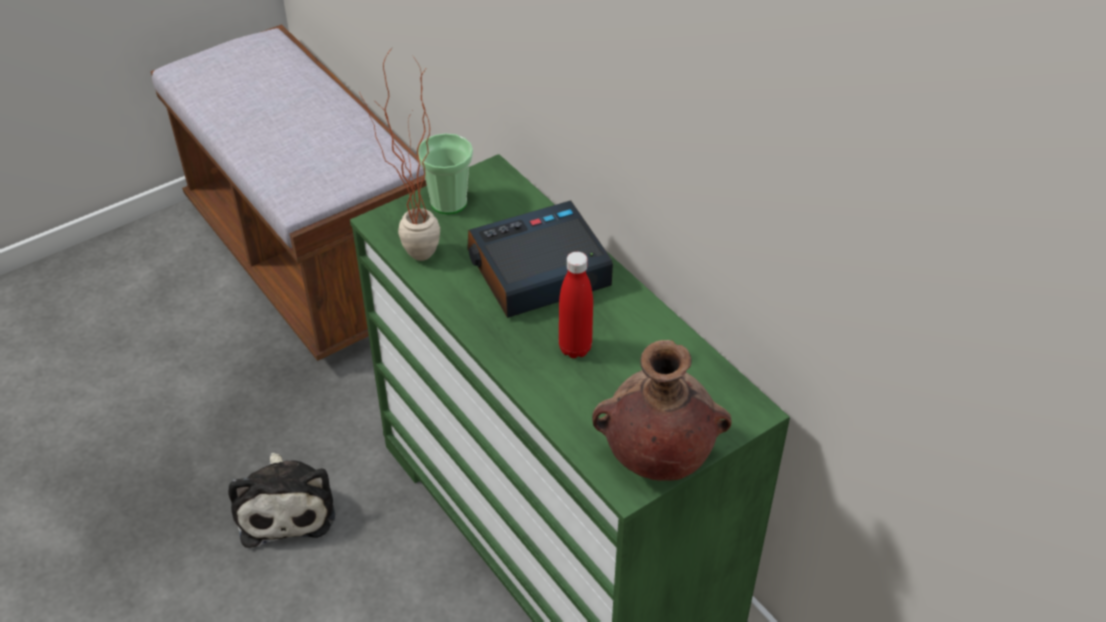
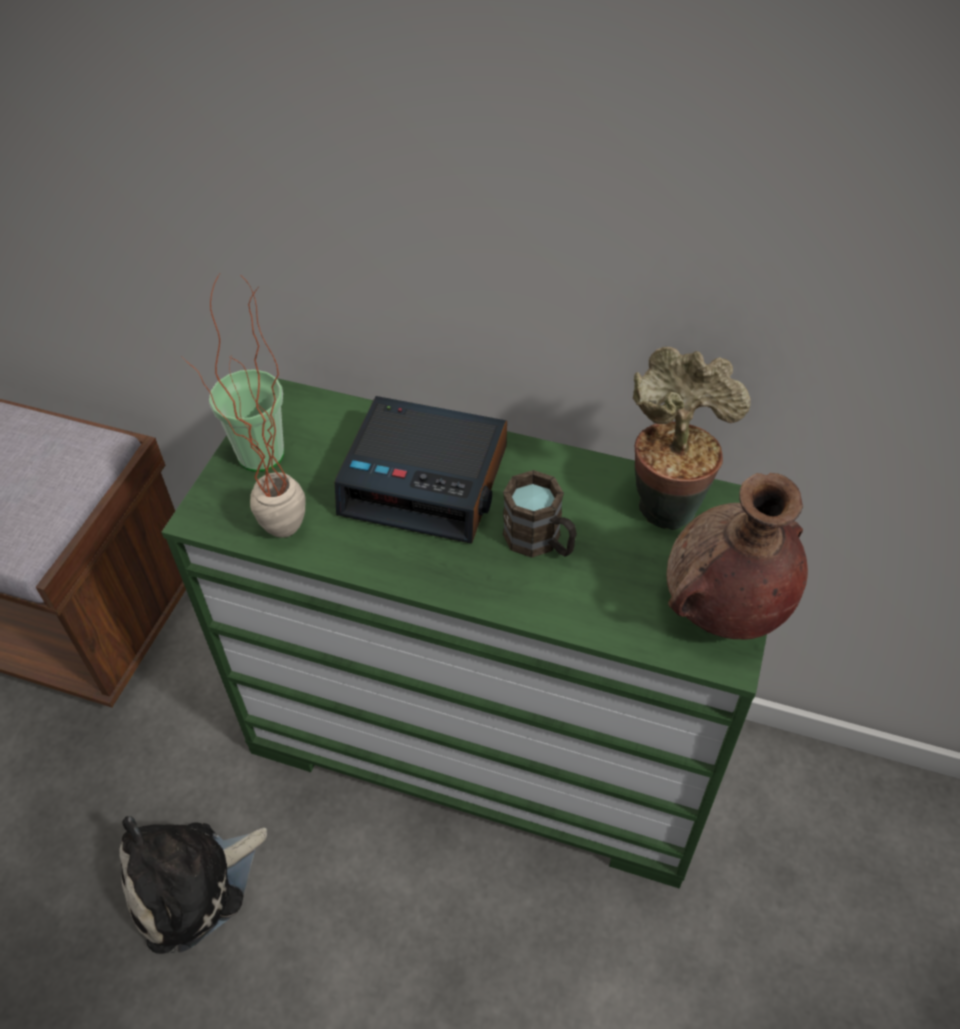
camera: 35 degrees left, 5 degrees up
(286, 506) = (192, 884): plush toy -> plush toy turned 105 degrees clockwise
(537, 271) = (426, 481): alarm clock -> alarm clock turned 105 degrees counterclockwise
(575, 348) = (540, 542): red bottle -> brown mug
(690, 370) = (667, 501): none -> potted plant

